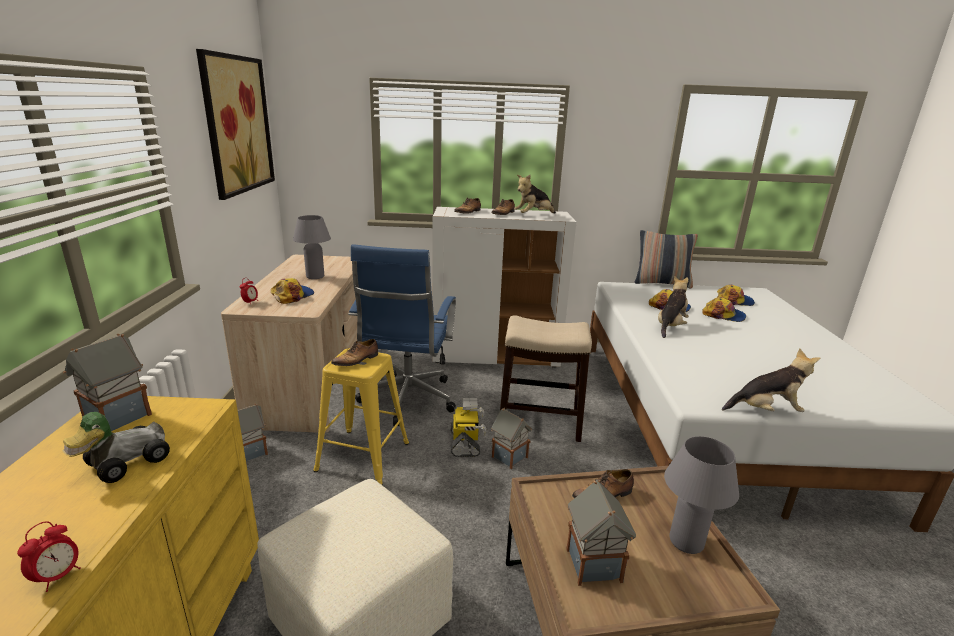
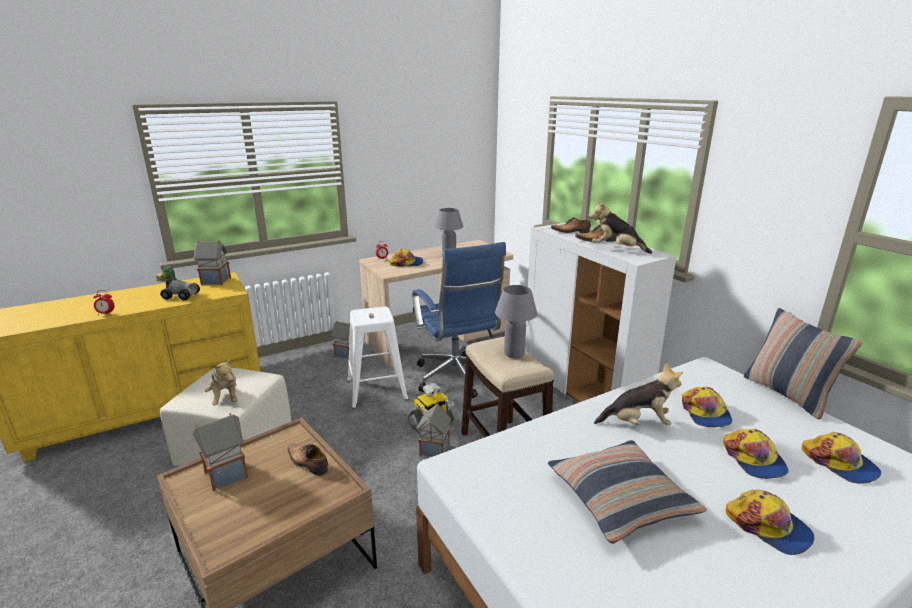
camera: 60 degrees right, 0 degrees up
(237, 124) = (441, 135): picture -> none
(357, 360) = (372, 314): shoe -> none
(364, 456) = (377, 390): yellow stool -> white stool
(407, 401) = (457, 378): blue office chair -> blue office chair turned 90 degrees counterclockwise
(686, 542) = (269, 516): grey table lamp -> grey table lamp (514, 354)
(752, 360) = (620, 499): none -> pillow
(765, 410) = (481, 519): plush toy -> plush toy (225, 398)
(785, 336) = (769, 527): none -> cap

